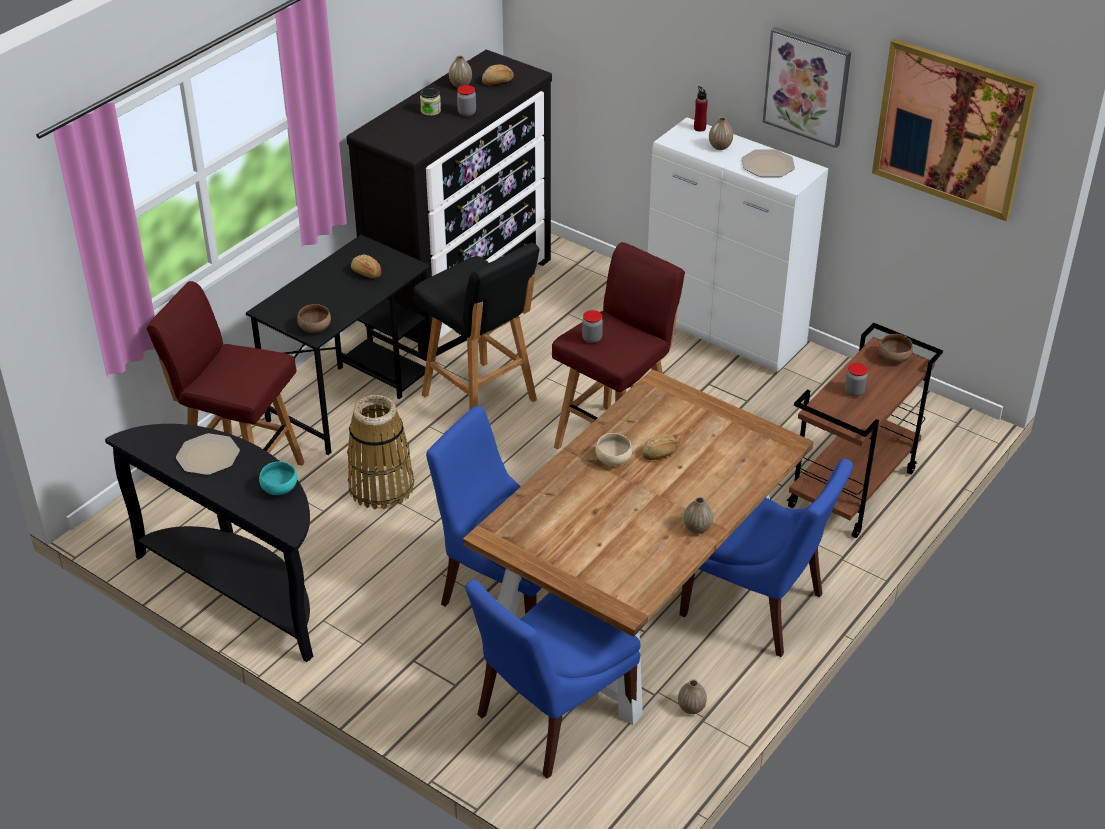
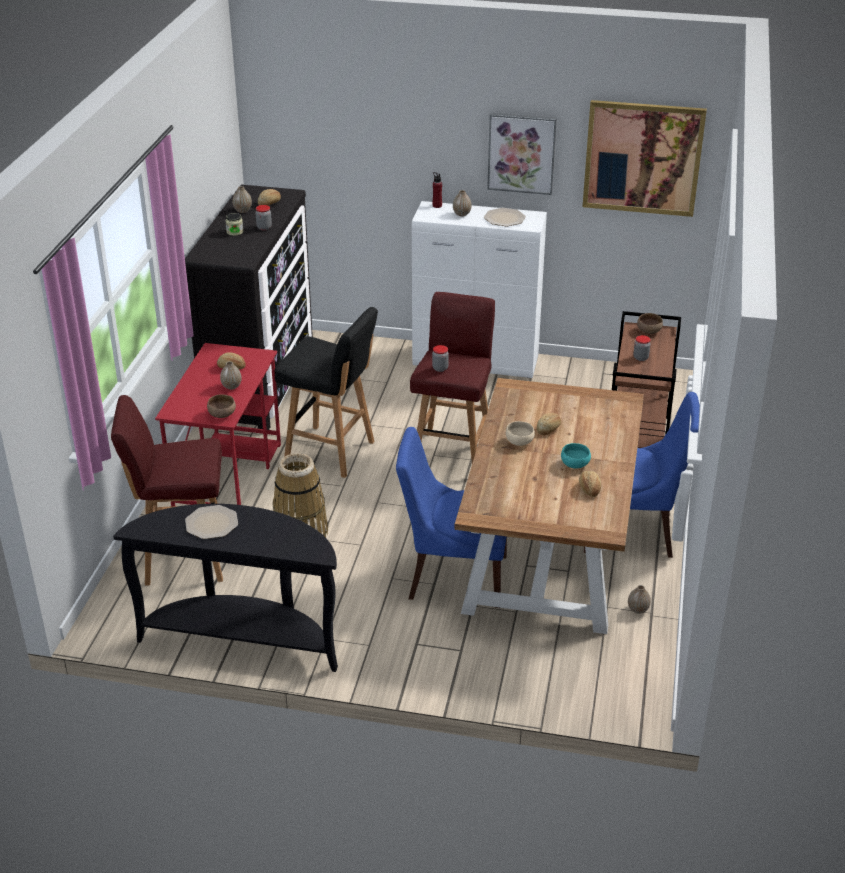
camera: 25 degrees left, 5 degrees down
(280, 489) = (290, 529): turquoise bowl -> turquoise bowl (575, 464)
(351, 396) = (228, 477): black desk -> red desk
(551, 719) = (547, 649): blue chair -> none
(648, 545) = (589, 489): none -> bread
(697, 528) = (613, 468): vase -> vase (231, 386)

